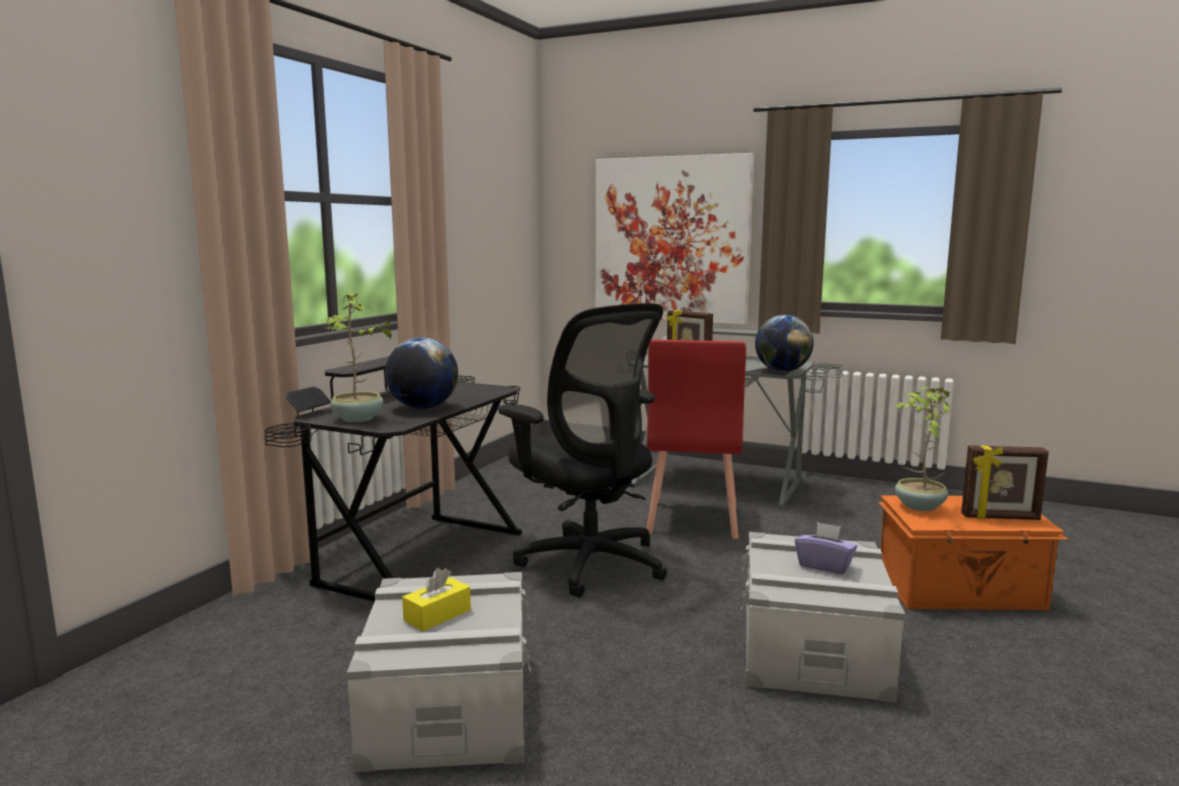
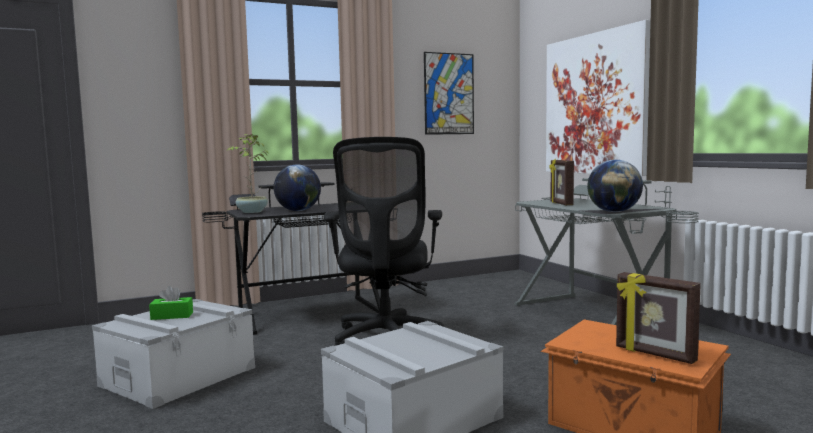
camera: 40 degrees right, 5 degrees down
(437, 615) = (172, 316): yellow tissue box -> green tissue box
(483, 215) = (449, 94): none -> picture
(692, 520) = (512, 331): red chair -> none
(824, 566) = (419, 347): purple tissue box -> none
(918, 506) = (593, 331): potted plant -> none

